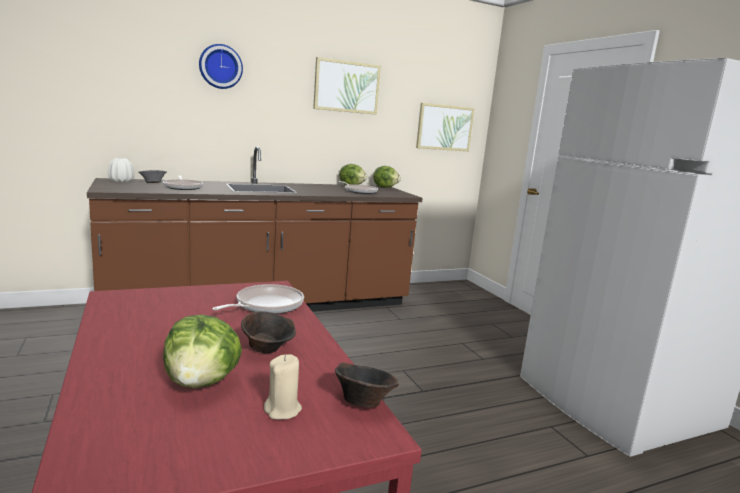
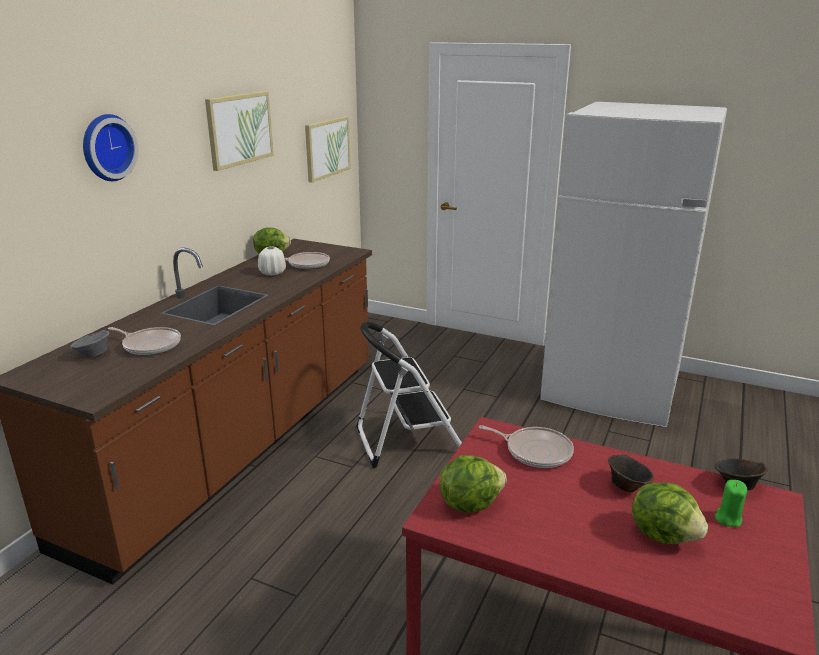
camera: 40 degrees left, 10 degrees up
(121, 181) = (47, 371): white vase -> white vase (272, 273)
(266, 305) = (535, 451): frying pan -> frying pan turned 120 degrees clockwise
(283, 410) = (728, 518): beige candle -> green candle
(362, 348) = (405, 440): none -> step ladder
(385, 187) = (302, 243): lettuce -> lettuce (469, 503)

